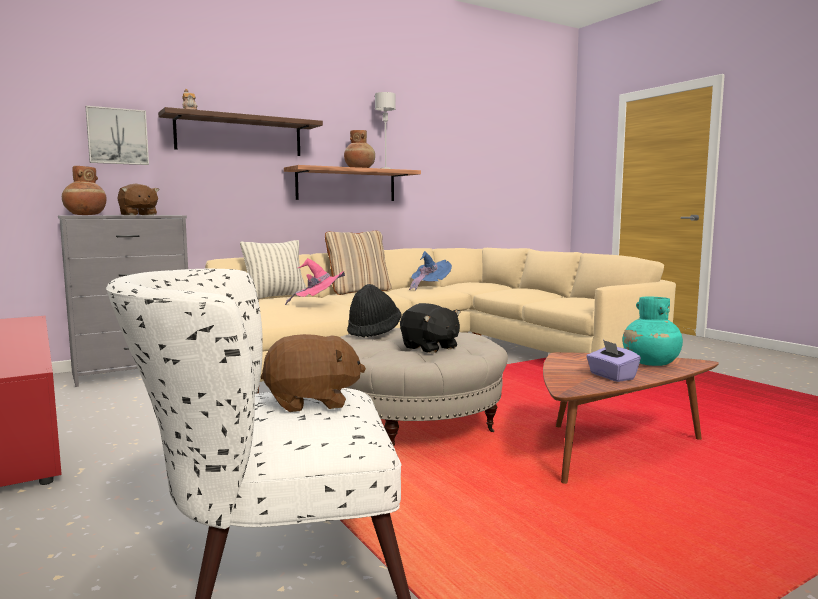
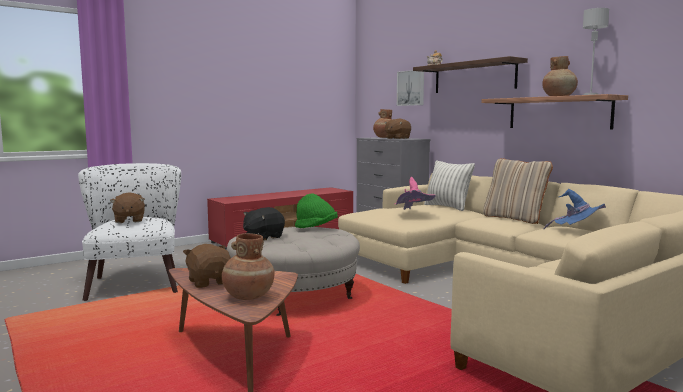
camera: 85 degrees right, 0 degrees up
(373, 332) = (316, 228): black hat -> green hat
(611, 376) = (210, 282): purple tissue box -> brown plush toy
(650, 363) = (248, 296): turquoise vase -> brown vase

